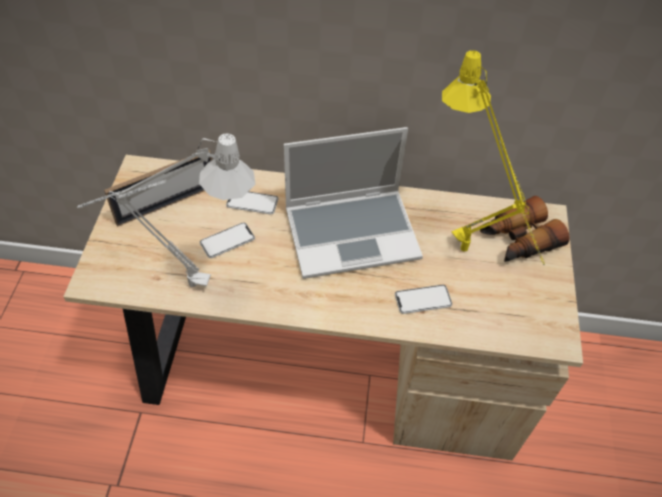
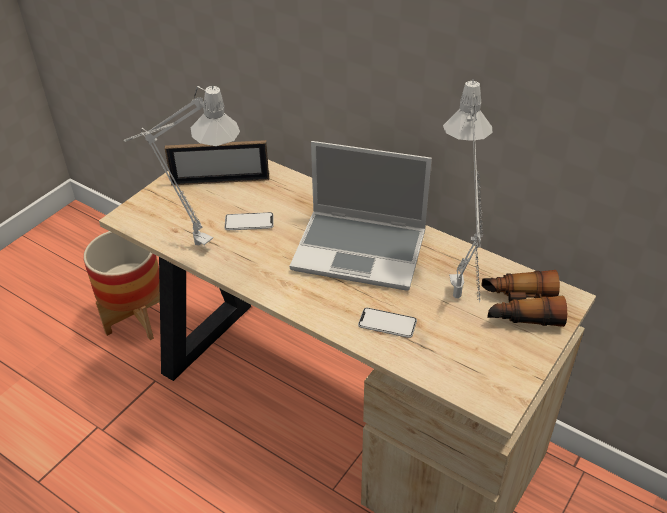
camera: 30 degrees right, 10 degrees down
(82, 357) = (136, 319): none -> planter
(252, 202) = (290, 201): phone -> none
(469, 258) = (458, 306): yellow table lamp -> grey table lamp

